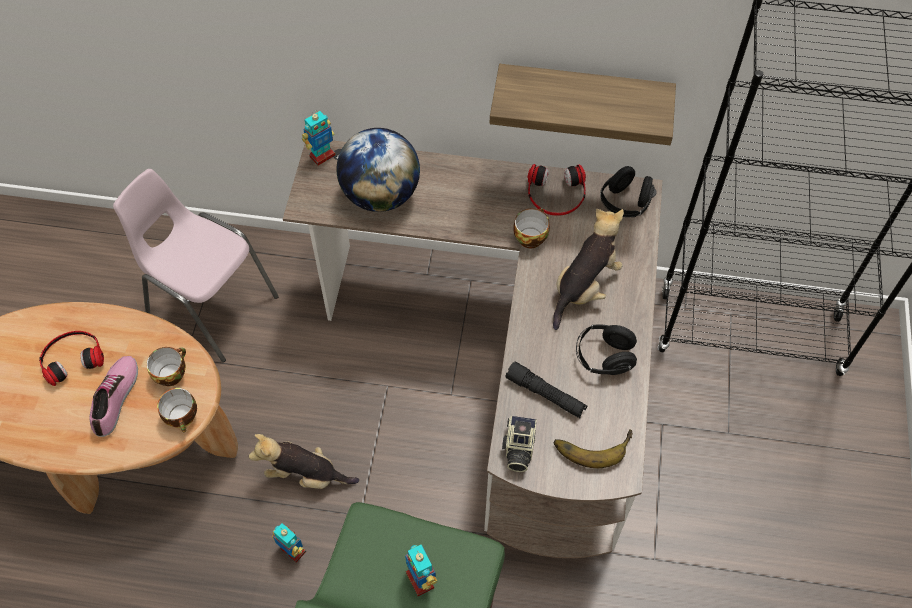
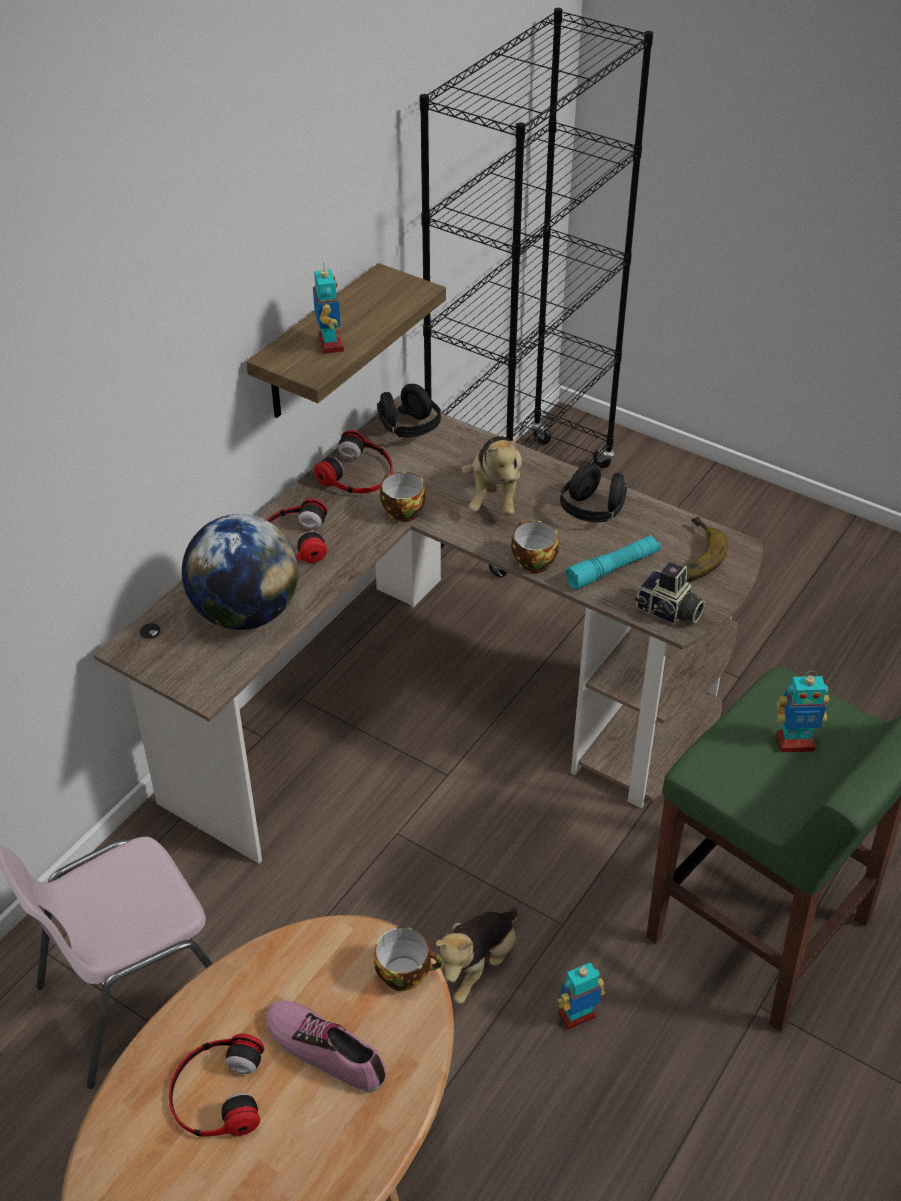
camera: 65 degrees left, 15 degrees down
(171, 373) = (325, 967): cup -> cup (531, 561)
(322, 155) = (139, 647): toy robot -> toy robot (330, 344)
(462, 188) = (292, 541): none -> headphones
(545, 394) = (613, 569): black flashlight -> turquoise flashlight
(584, 286) = (495, 494): plush toy -> plush toy turned 150 degrees counterclockwise

